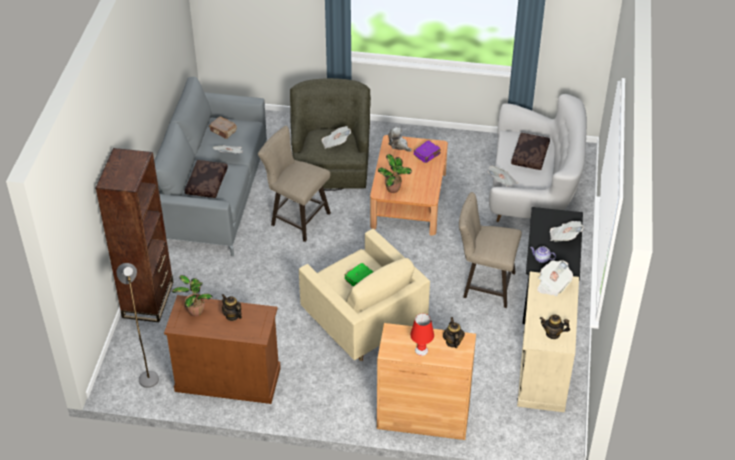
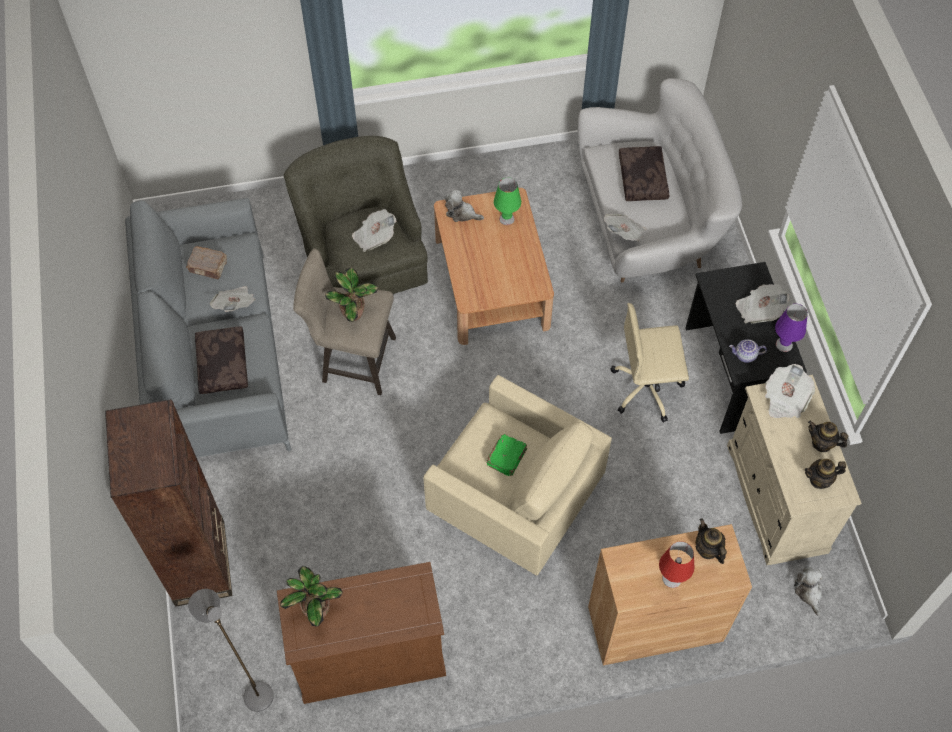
camera: 20 degrees left, 15 degrees up
(232, 315) = (373, 600): teapot -> teapot (822, 443)
(393, 189) = (485, 289): potted plant -> potted plant (354, 314)
(427, 155) = (507, 218): purple book -> green table lamp
(484, 285) = (647, 388): beige stool -> beige office chair
(539, 430) = (808, 592): none -> plush toy
(571, 260) = (784, 344): none -> purple table lamp

